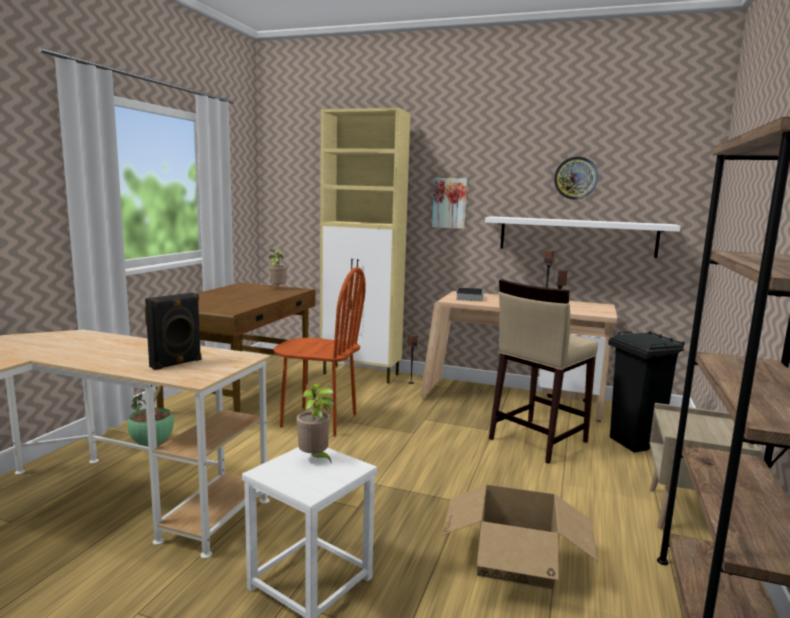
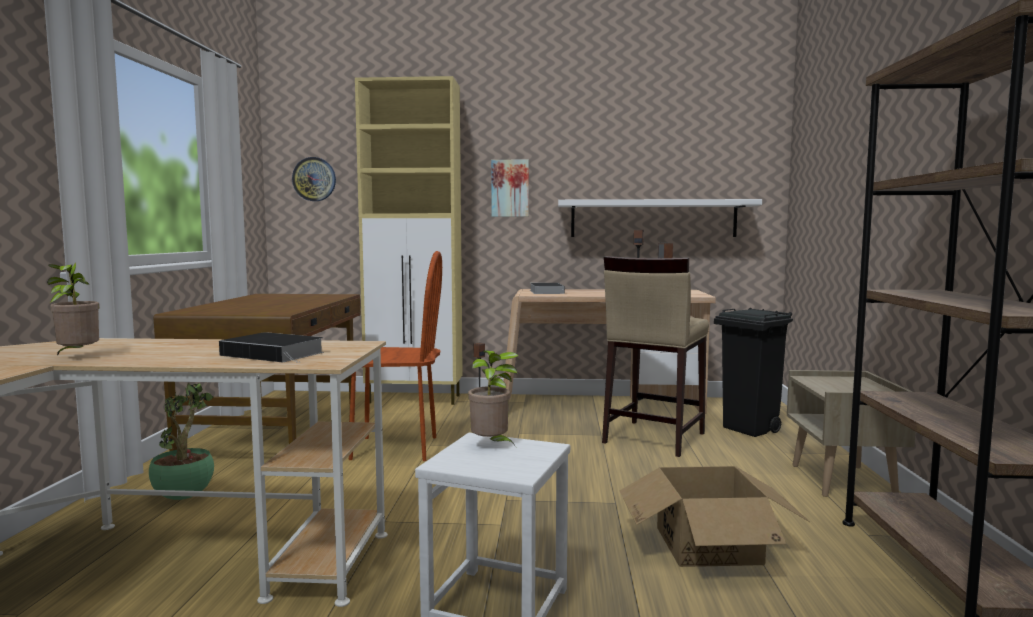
camera: 15 degrees left, 5 degrees down
(176, 363) = (275, 354): black speaker -> book
(278, 289) = (313, 295): potted plant -> potted plant (77, 357)
(575, 178) = (647, 156): wall clock -> wall clock (314, 179)

